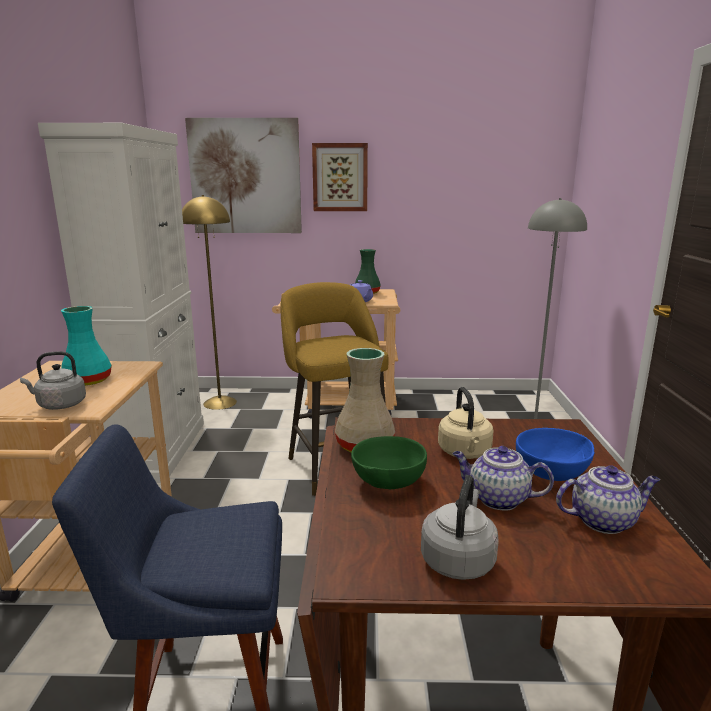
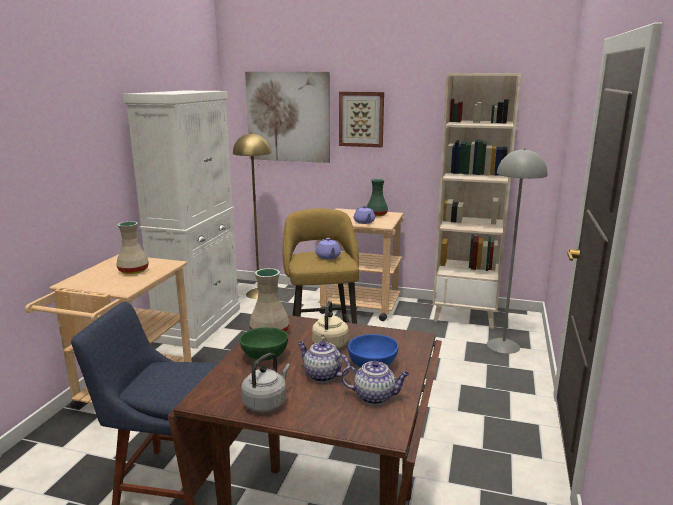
camera: 15 degrees right, 0 degrees up
(59, 405) = (108, 285): grey kettle -> none
(89, 381) = (134, 271): turquoise vase -> beige vase
(344, 342) = (328, 257): none -> purple teapot
(473, 401) = (465, 315): none -> beige bookcase

